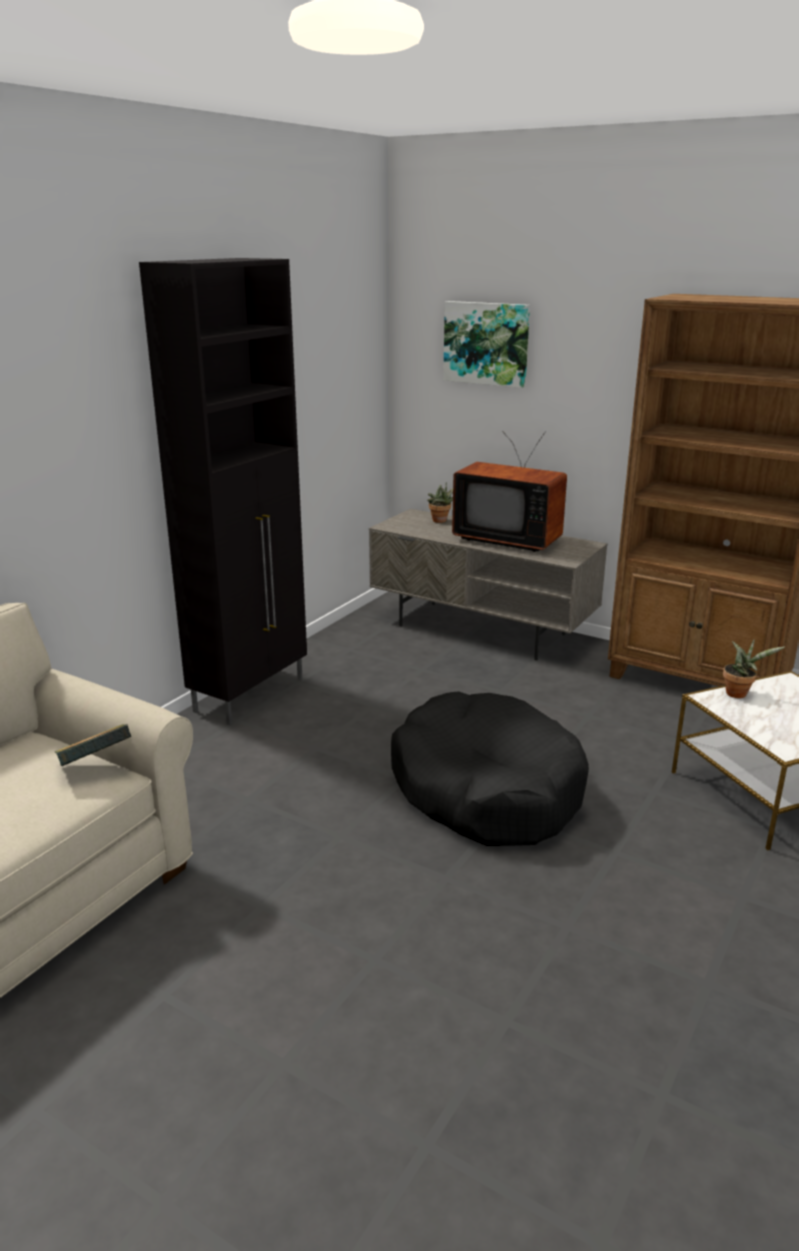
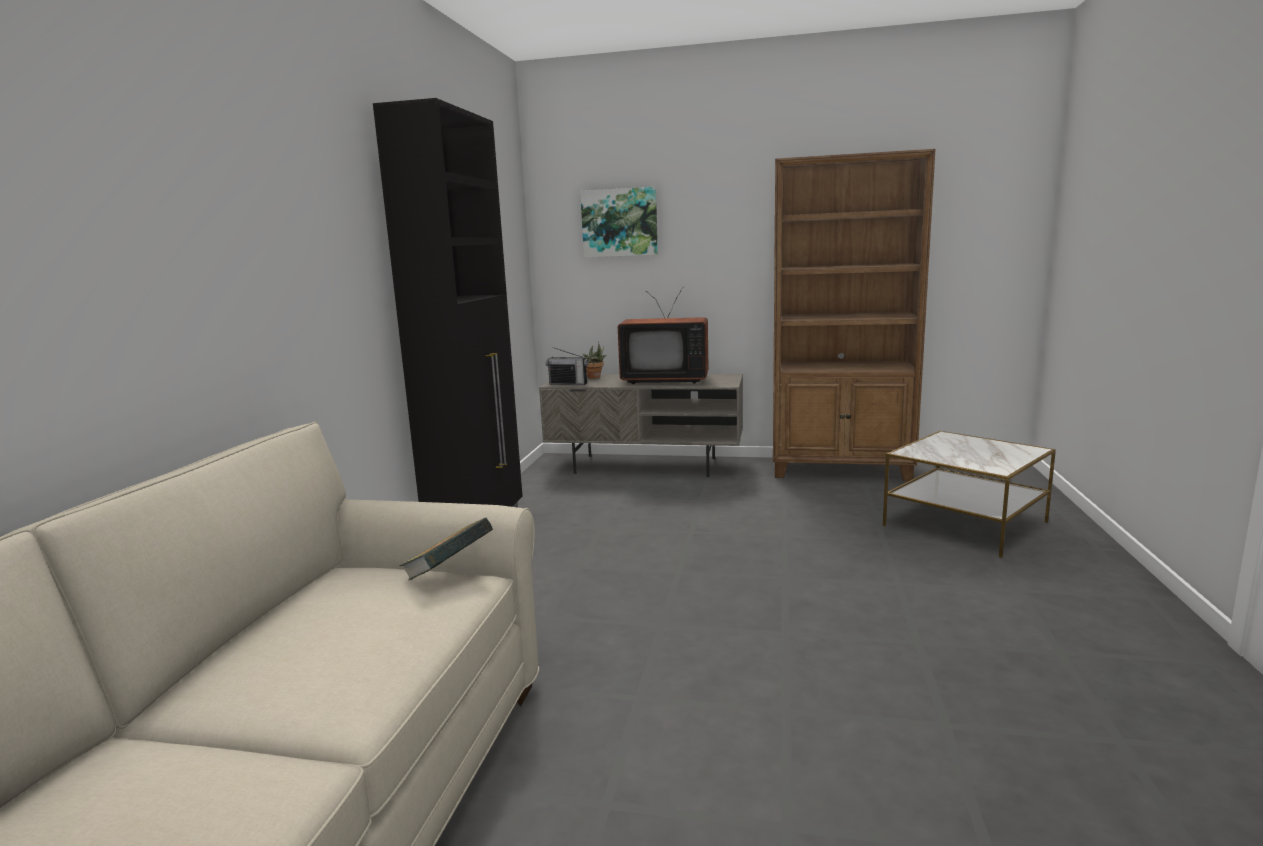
camera: 20 degrees left, 10 degrees down
(402, 527) = (568, 383): none -> radio
(486, 789) = (755, 565): black dog bed -> none
(739, 693) = (923, 446): potted plant -> none

